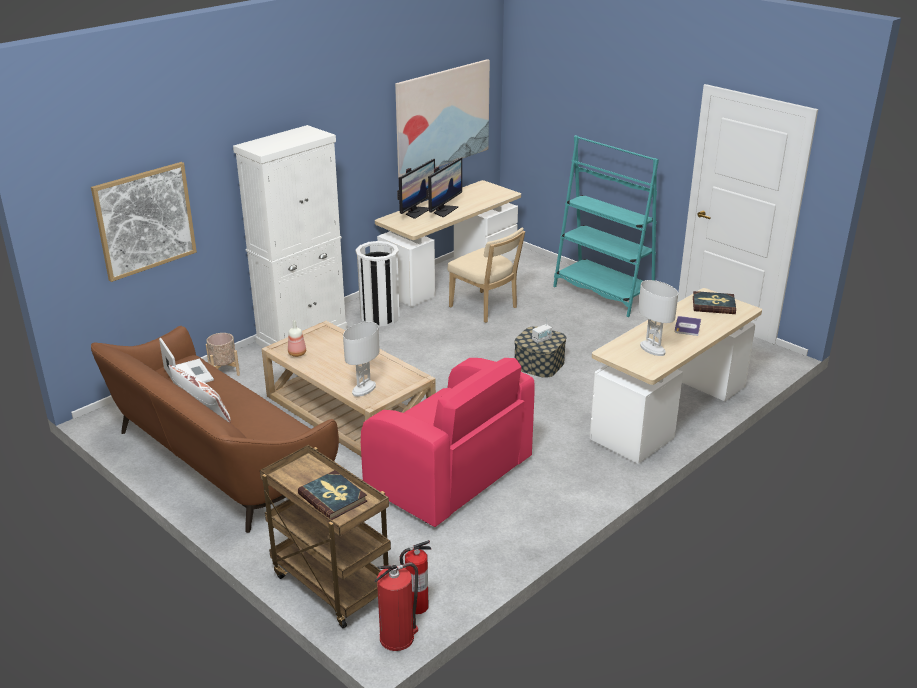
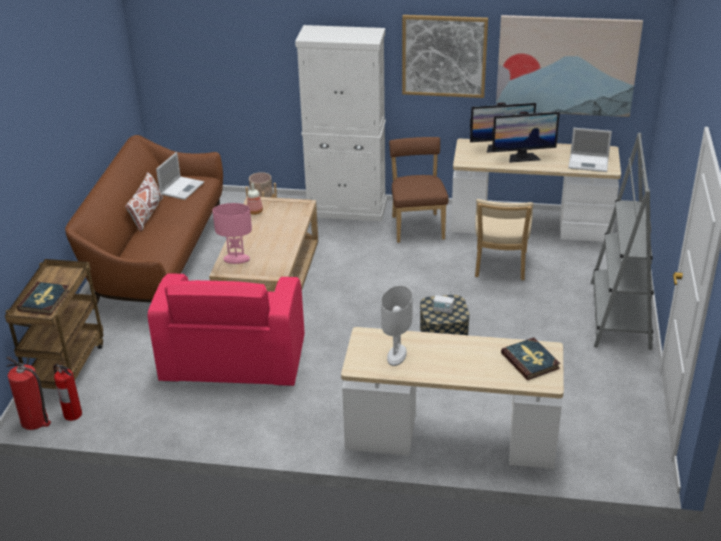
camera: 55 degrees right, 5 degrees up
(145, 220) = (218, 61): picture -> picture (444, 56)
(364, 389) = (236, 259): white table lamp -> pink table lamp
(380, 317) = (417, 226): white trash can -> brown chair
(489, 195) = (589, 163): none -> laptop
(603, 293) = (619, 315): turquoise bookcase -> grey bookcase
(687, 326) = (465, 360): book -> none

